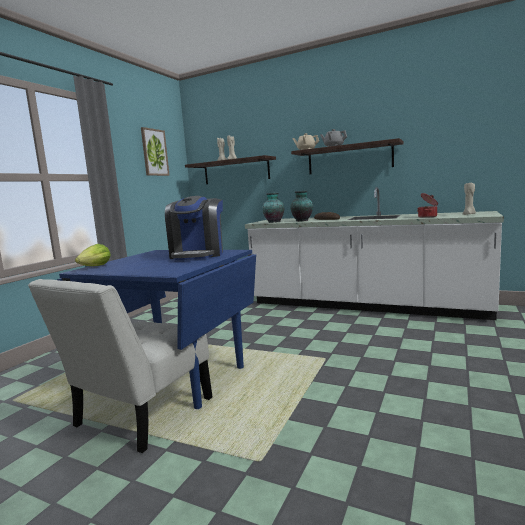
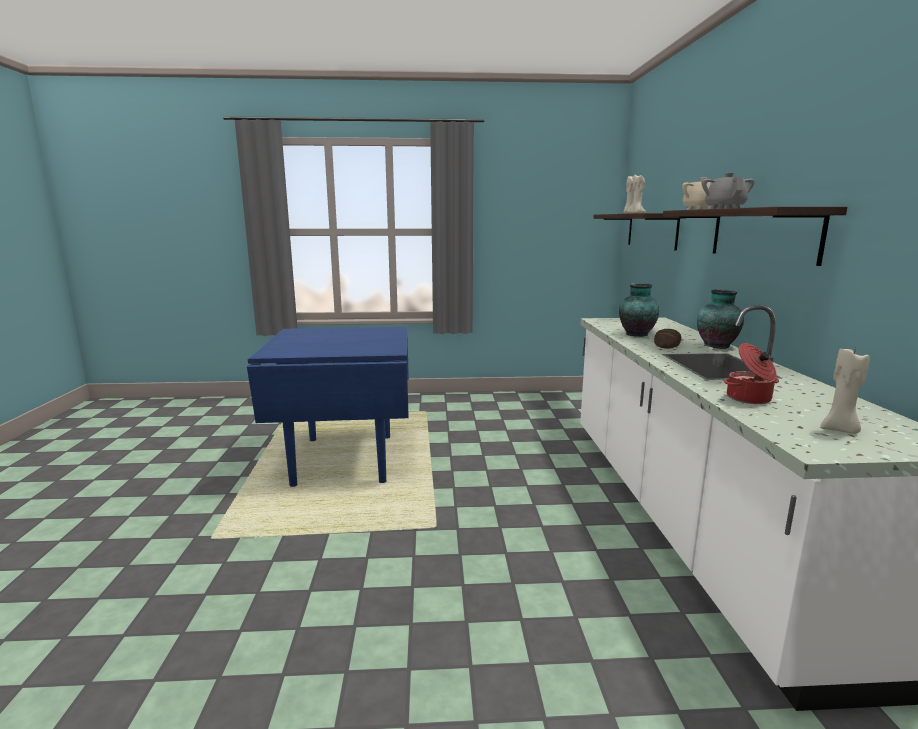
camera: 60 degrees right, 5 degrees up
(95, 267) = (307, 330): lettuce -> none
(139, 416) = (274, 466): white chair -> none
(154, 152) = (553, 197): picture -> none
(198, 255) = (366, 344): coffee machine -> none
(274, 222) = (609, 325): vase -> vase (716, 346)

